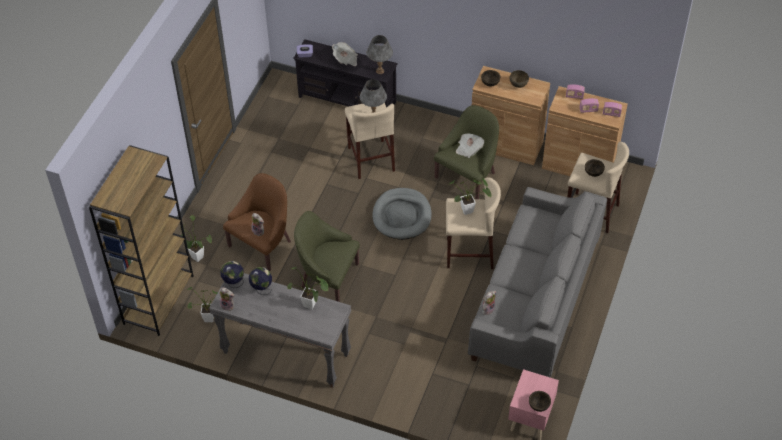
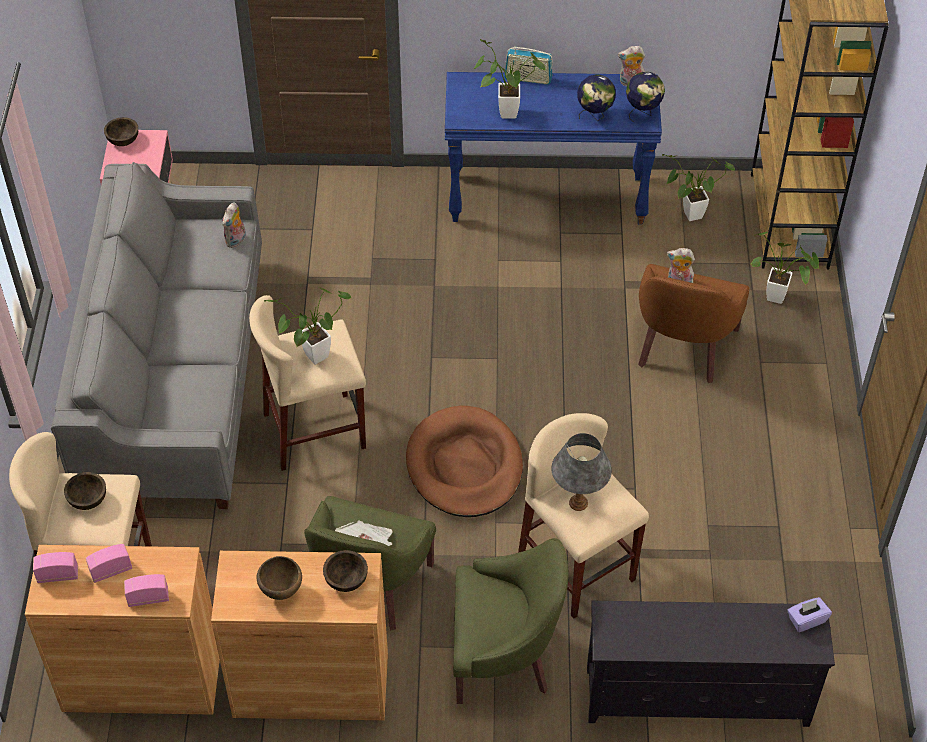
camera: 160 degrees right, 0 degrees up
(285, 354) = (548, 198): grey console table -> blue console table
(286, 326) = (528, 78): none -> radio
(327, 278) = (542, 322): green armchair -> green armchair (504, 654)
(345, 60) = (710, 633): newspaper -> none
(380, 71) = (620, 625): grey table lamp -> none
(402, 216) = (464, 466): grey dog bed -> brown dog bed

